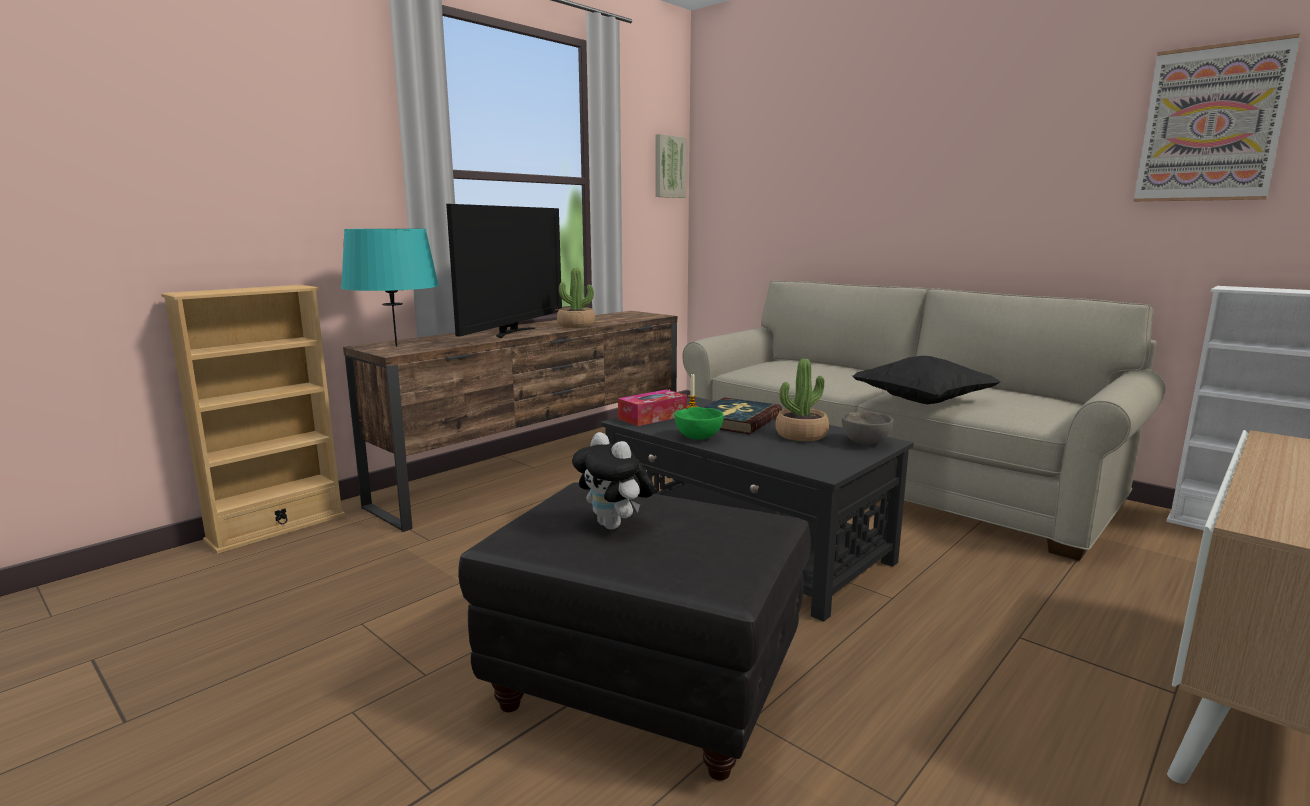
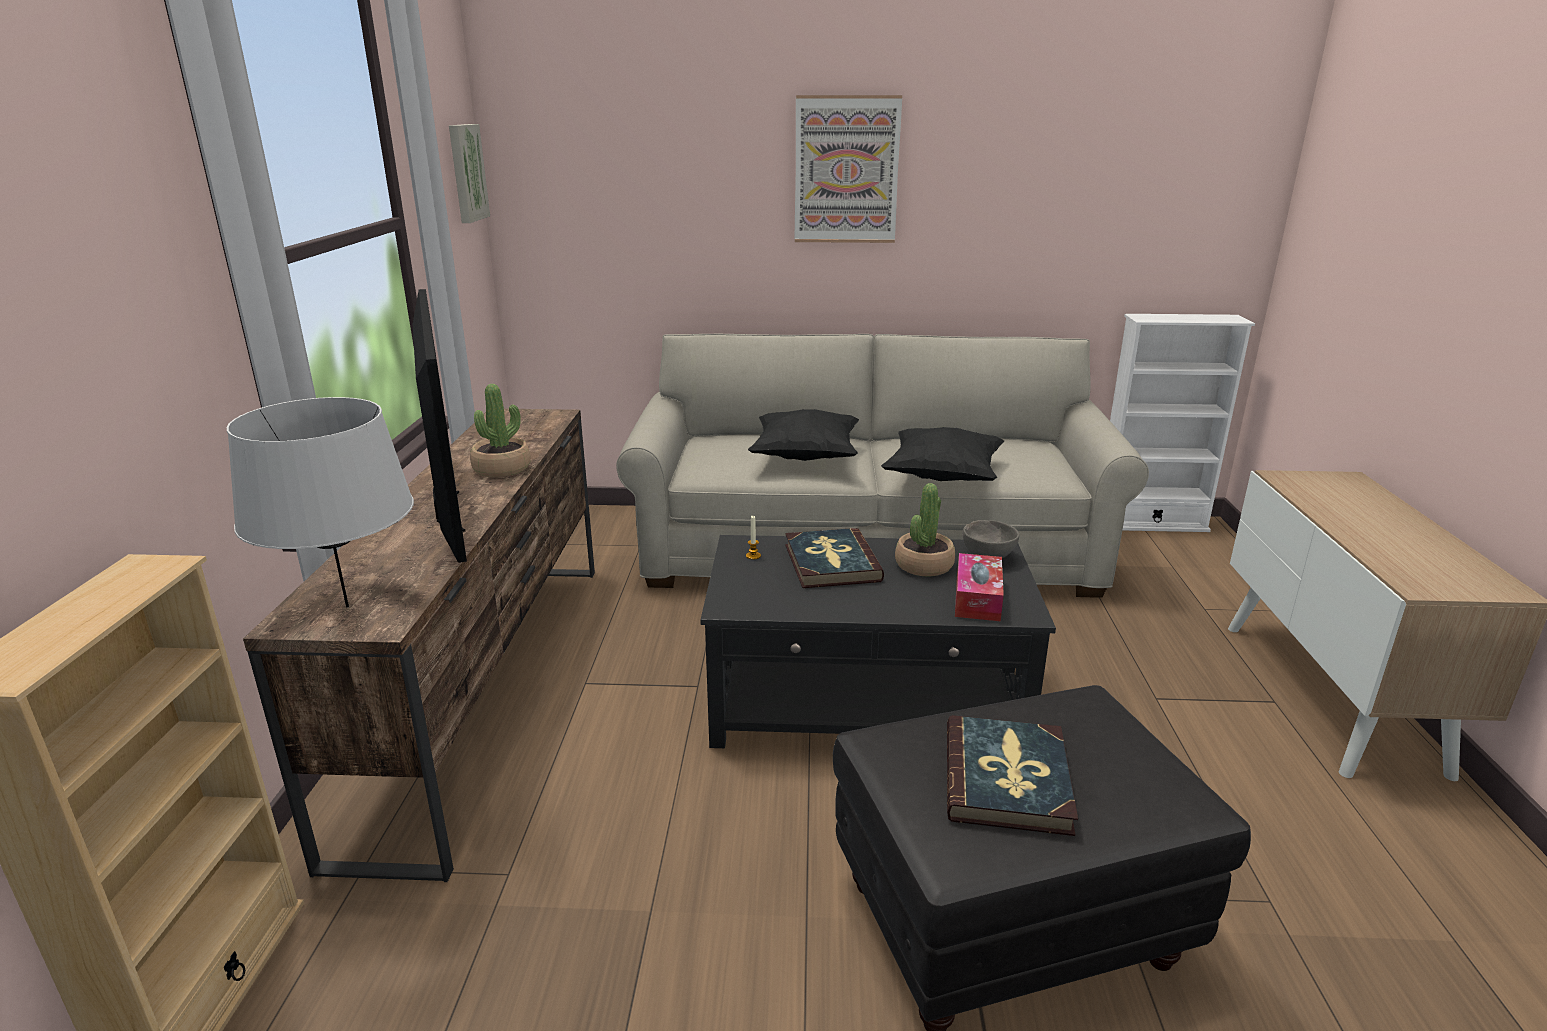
camera: 40 degrees left, 10 degrees up
(396, 346) = (348, 607): turquoise table lamp -> grey table lamp
(615, 526) = (1007, 779): plush toy -> book
(652, 417) = (743, 589): tissue box -> tissue box (977, 598)
(698, 438) = (846, 607): green bowl -> none
(828, 375) = (805, 457): none -> black pillow
(1211, 124) = (1119, 161): picture -> picture (846, 170)

